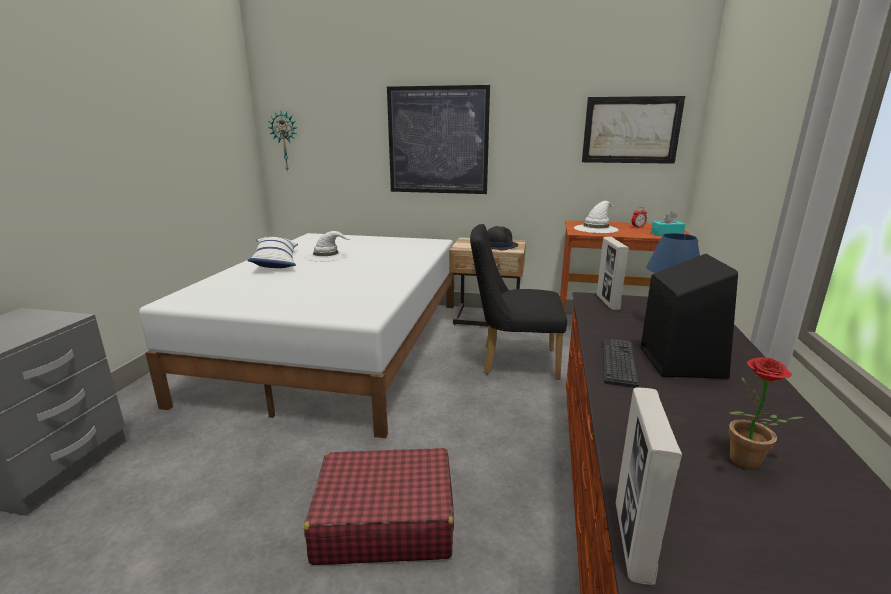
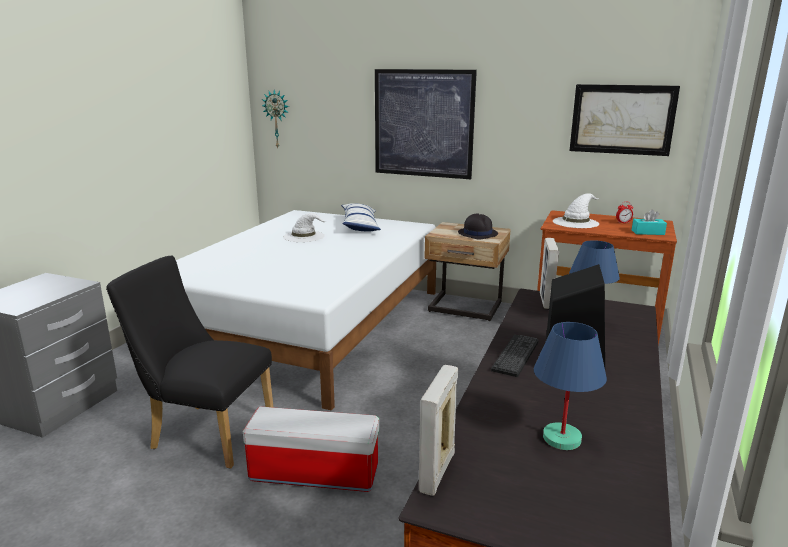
camera: 10 degrees right, 0 degrees up
(276, 261) = (256, 240): pillow -> pillow (360, 225)
(384, 520) = (312, 473): red suitcase -> storage box
(513, 361) = (475, 353): black chair -> black chair (205, 433)
(745, 464) = (561, 438): potted plant -> blue table lamp

